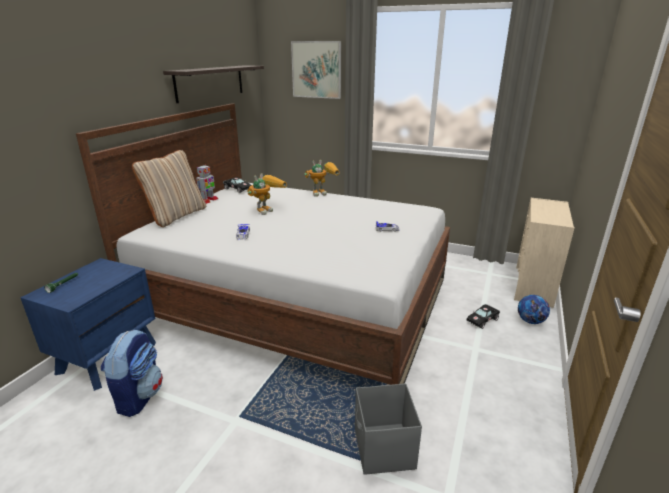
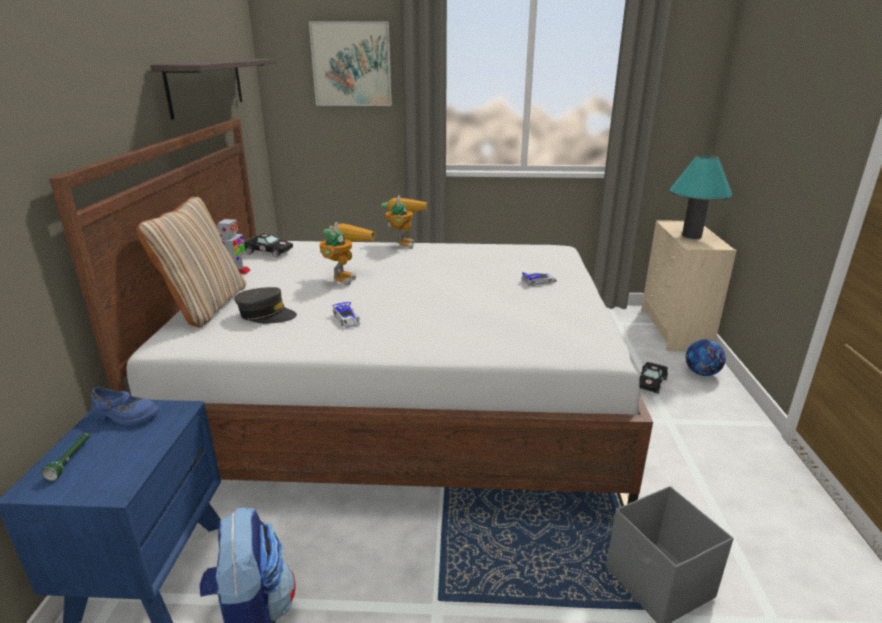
camera: 20 degrees left, 0 degrees up
(103, 268) = (125, 416): none -> blue shoe
(202, 225) = (266, 315): none -> grey cap
(323, 193) = (402, 243): toy robot -> toy robot turned 45 degrees counterclockwise
(547, 212) = (691, 236): none -> turquoise table lamp

